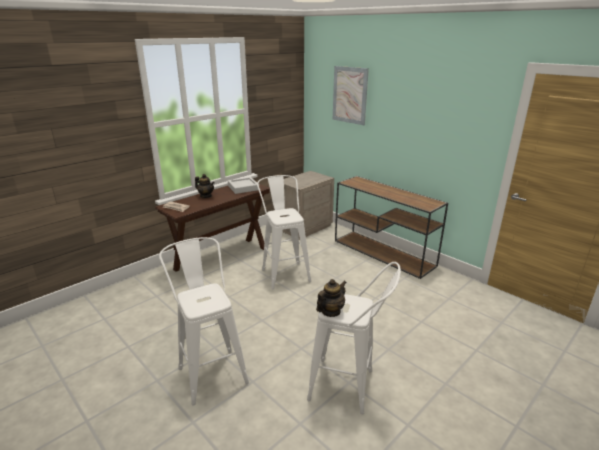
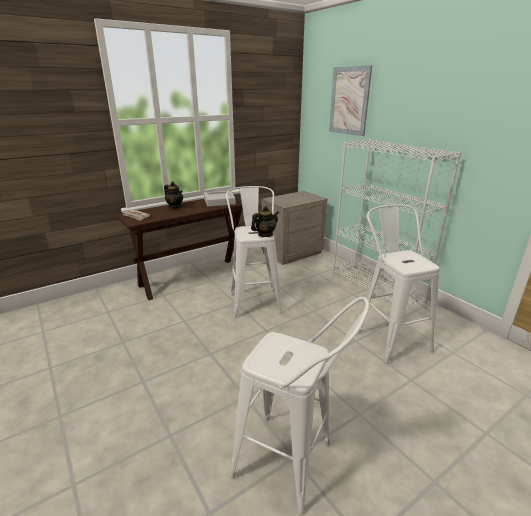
camera: 10 degrees right, 0 degrees up
(211, 370) = (126, 412): white stool -> white stool (389, 337)
(330, 311) = (261, 361): teapot -> teapot (265, 235)
(384, 253) = (377, 288): brown console table -> white bookcase

